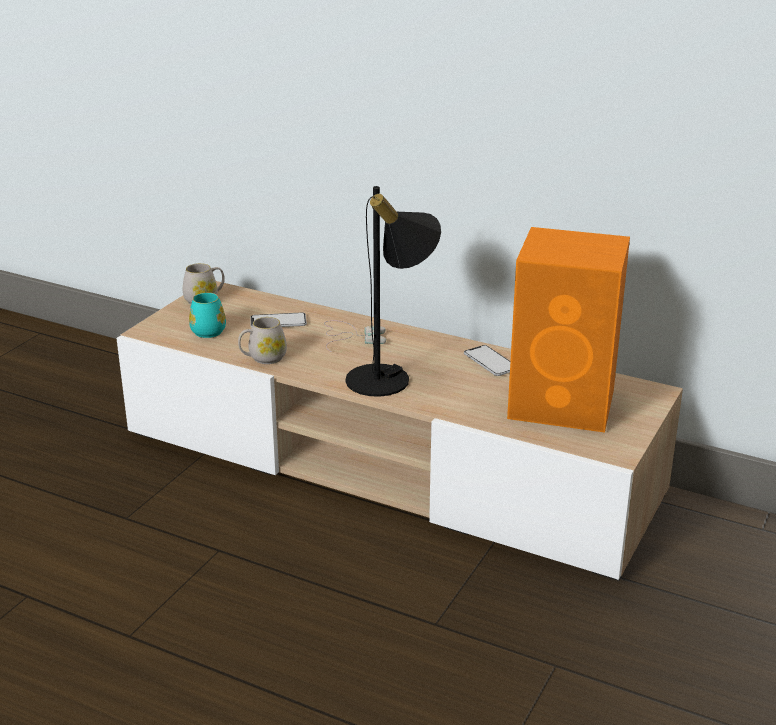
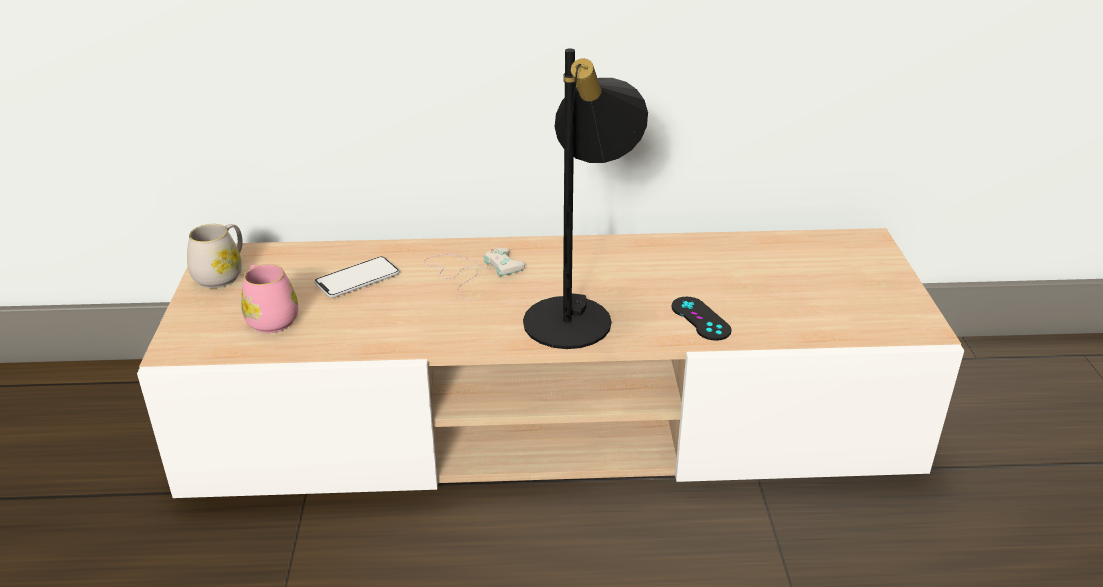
camera: 30 degrees left, 5 degrees up
(208, 329) = (270, 318): turquoise mug -> pink mug
(263, 358) = (389, 338): white mug -> none
(466, 403) = (700, 319): none -> black game controller
(490, 362) = (667, 256): phone -> none
(564, 404) = (803, 285): orange speaker -> none

